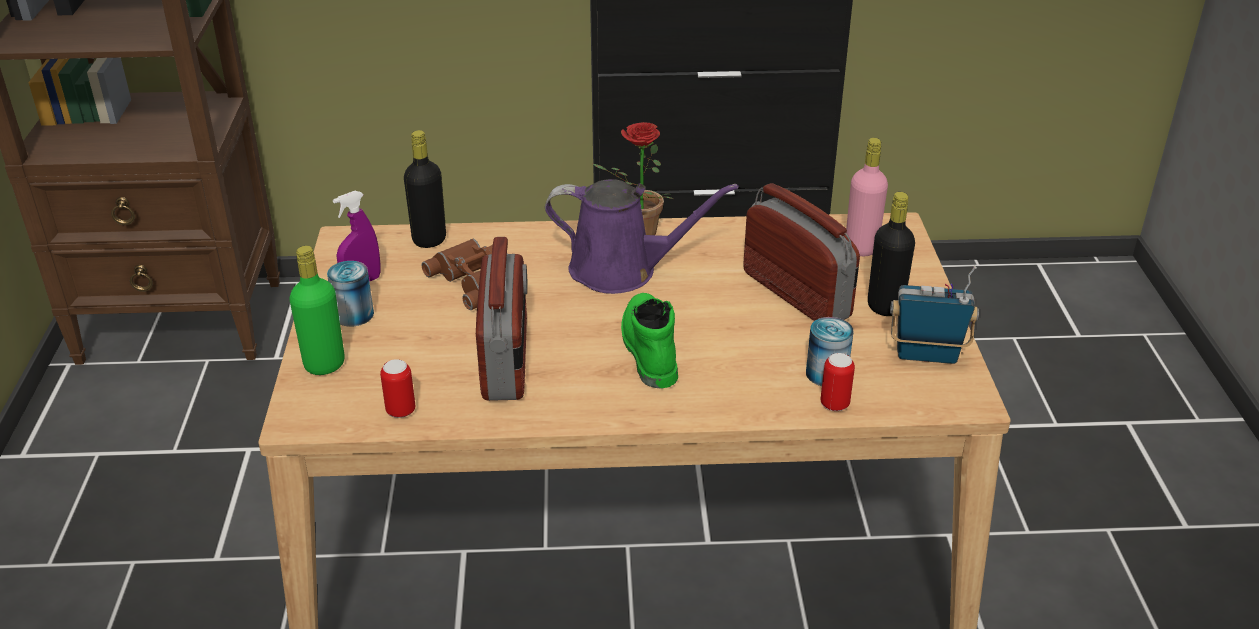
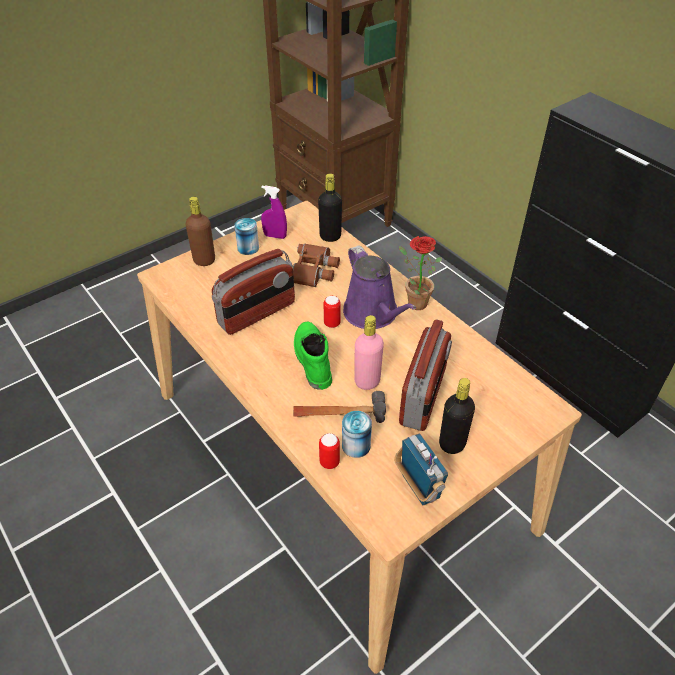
camera: 55 degrees right, 10 degrees up
(324, 364) = (204, 260): green bottle -> brown bottle
(401, 411) = (190, 301): can -> can (332, 323)
(648, 349) = (311, 359): green boot -> green boot turned 60 degrees counterclockwise
(762, 364) = (339, 412): none -> hammer
(861, 248) = (506, 404): pink bottle -> pink bottle (367, 381)

